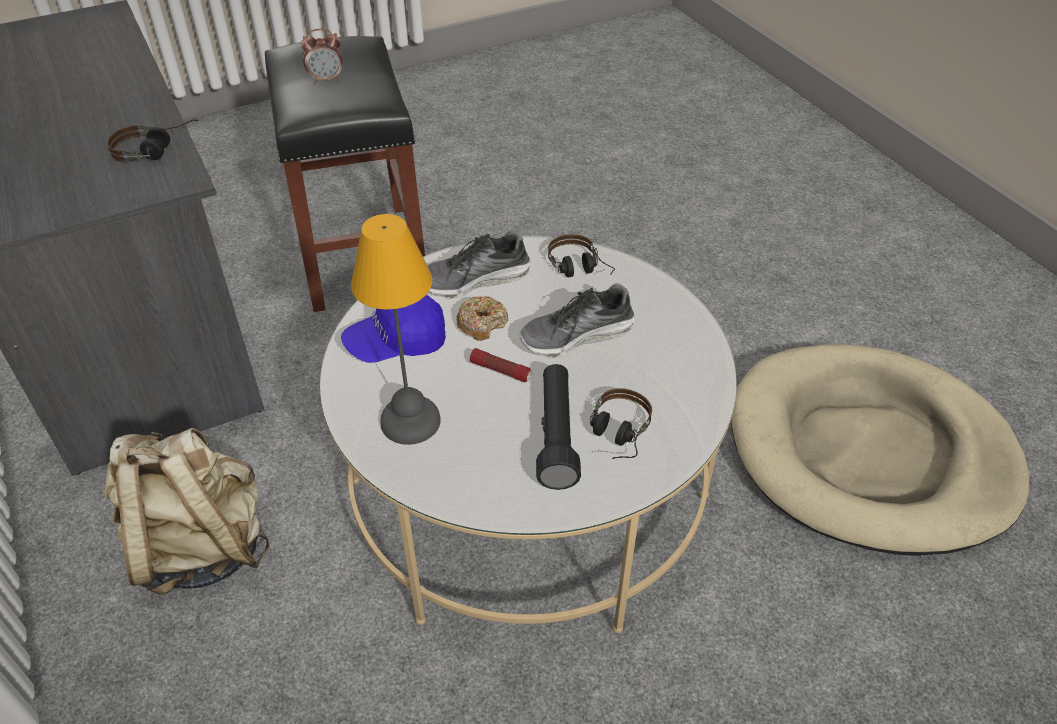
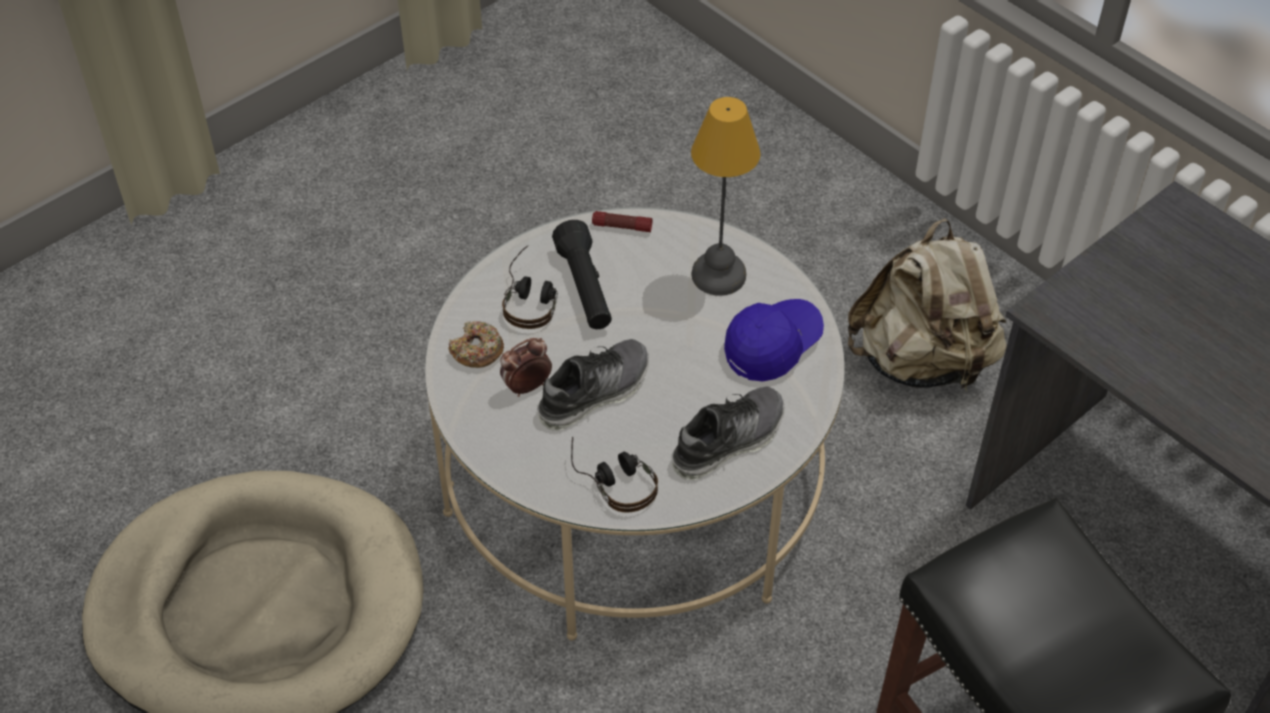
camera: 165 degrees right, 5 degrees up
(157, 151) = (1115, 347): headphones -> none
(326, 80) = (1070, 618): alarm clock -> alarm clock (527, 387)
(482, 324) = (697, 386): donut -> donut (477, 351)
(501, 371) = (657, 339): flashlight -> flashlight (622, 227)

